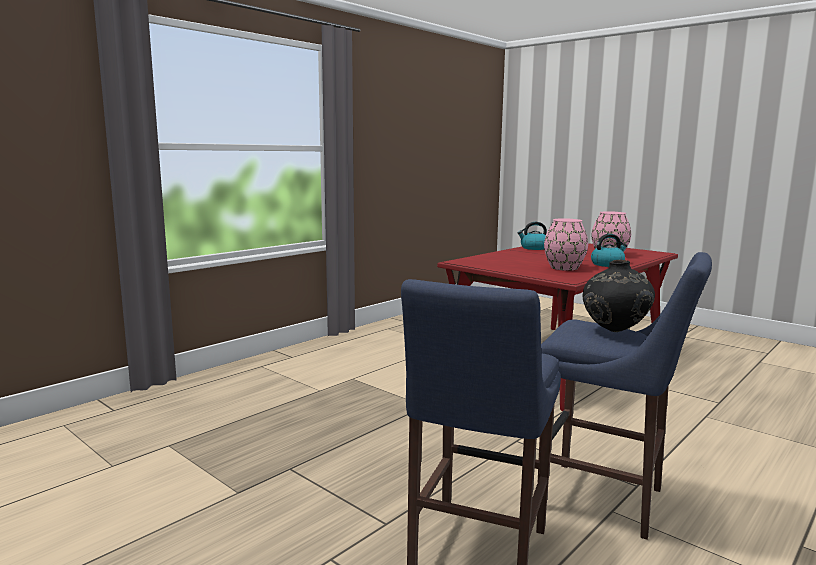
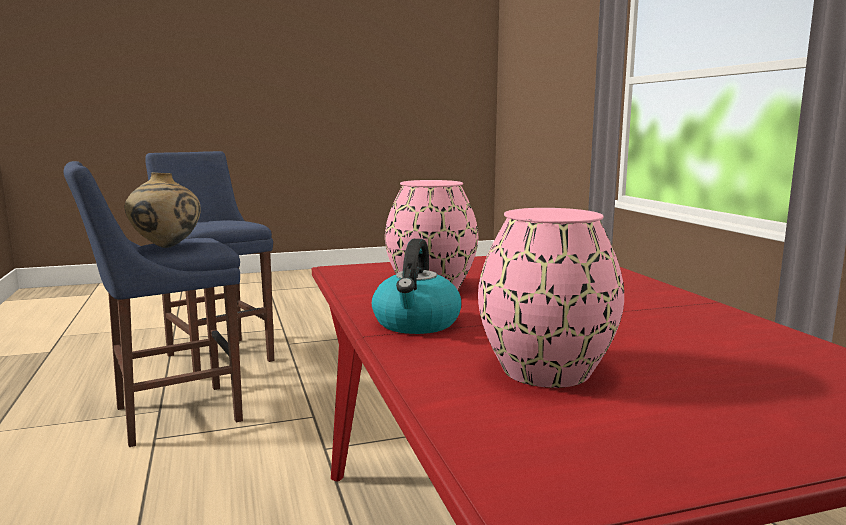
camera: 120 degrees right, 0 degrees up
(533, 248) = (736, 327): kettle -> none
(615, 332) = (166, 247): black vase -> beige vase

